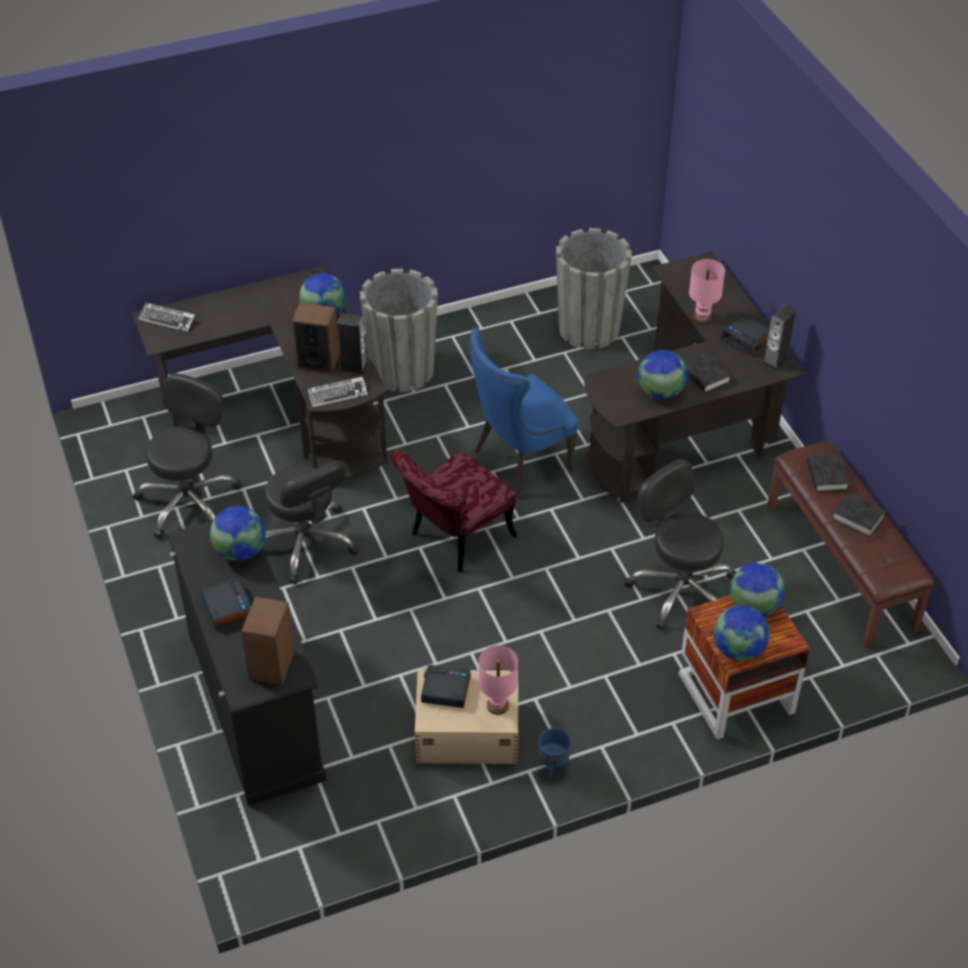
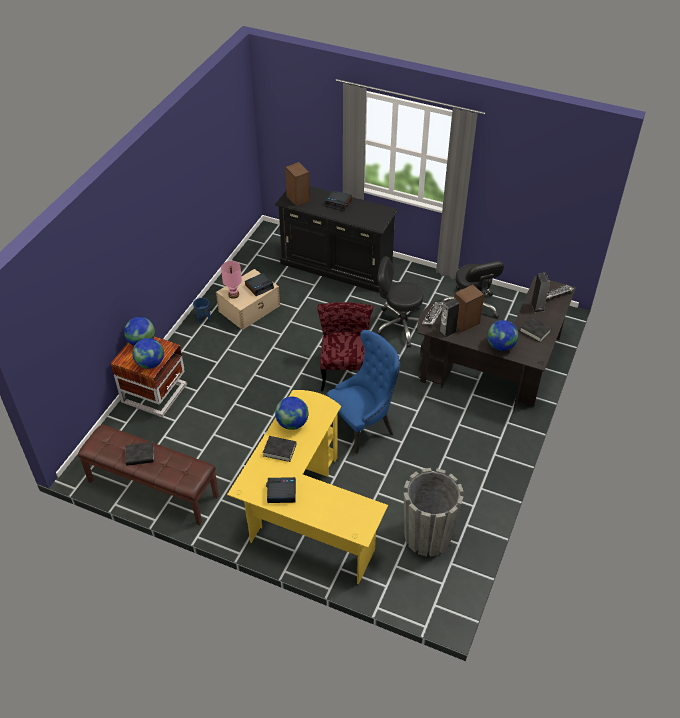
camera: 135 degrees right, 0 degrees up
(240, 551) = (362, 219): globe -> none
(402, 371) = (480, 431): grey planter -> none
(520, 462) = (362, 426): blue chair -> blue chair turned 45 degrees clockwise
(678, 587) = (223, 420): black office chair -> none
(689, 425) = (305, 513): black desk -> yellow desk
(702, 318) = (320, 488): pink table lamp -> none
(775, 360) = (251, 489): speaker -> speaker (537, 306)
(826, 476) = (175, 468): black book -> black book (535, 331)

